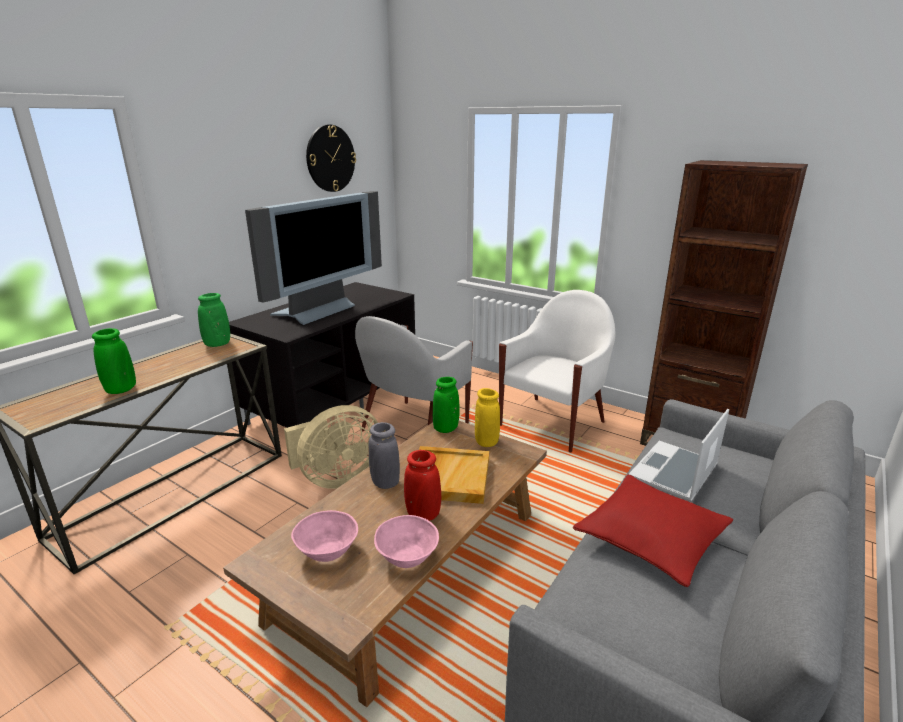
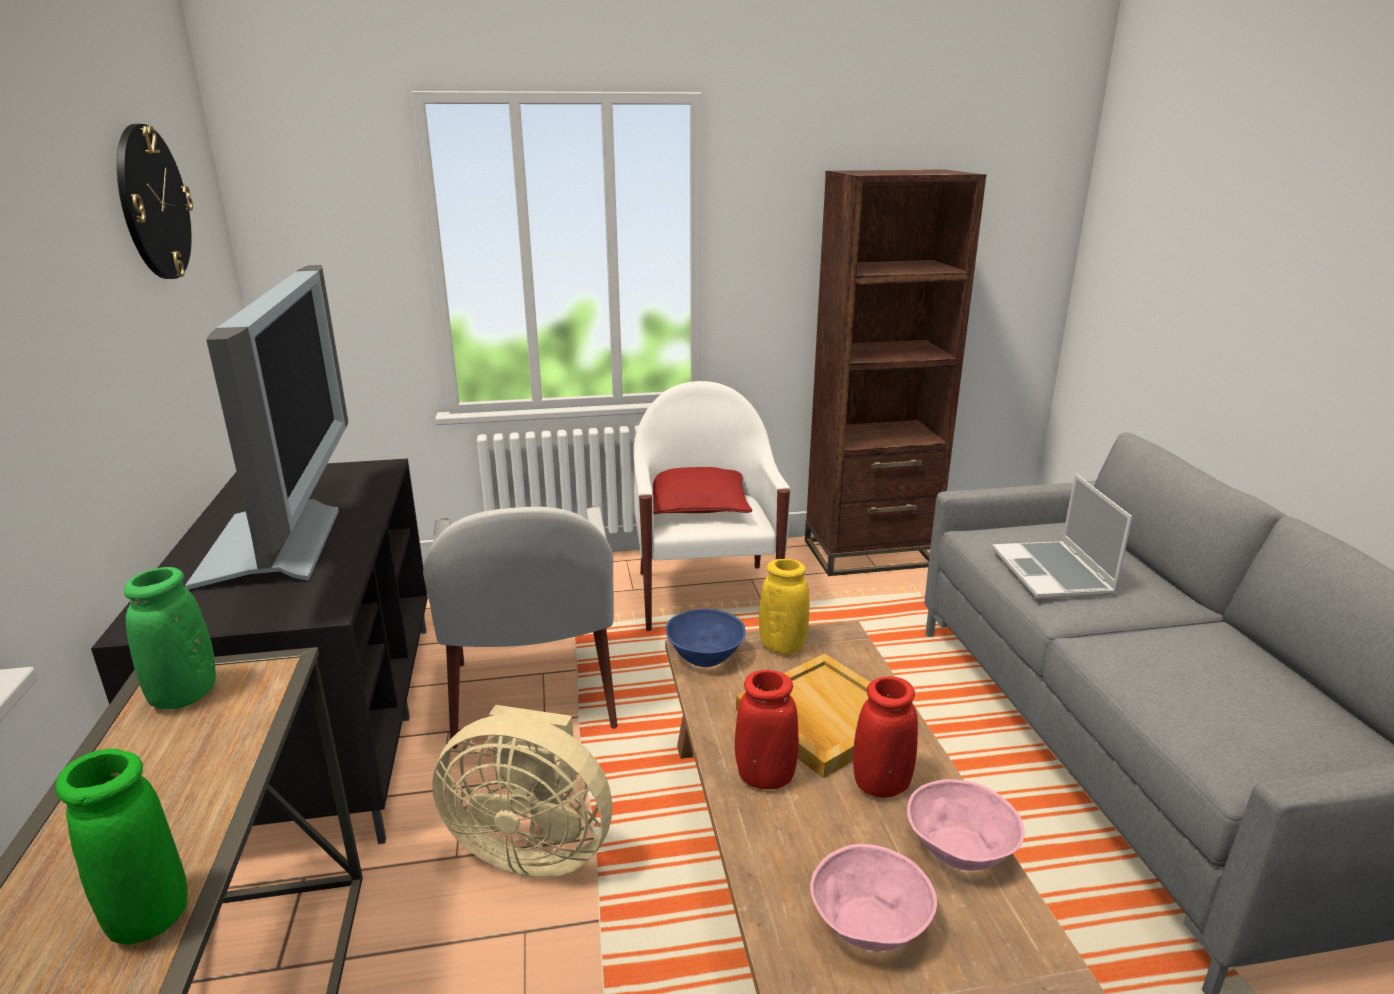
camera: 45 degrees left, 0 degrees up
(337, 478) = (532, 847): beige fan -> beige fan turned 90 degrees clockwise
(385, 482) = (765, 777): grey vase -> red vase
(445, 428) = (704, 656): green vase -> blue bowl
(650, 538) = (1153, 650): red pillow -> red pillow (697, 505)

